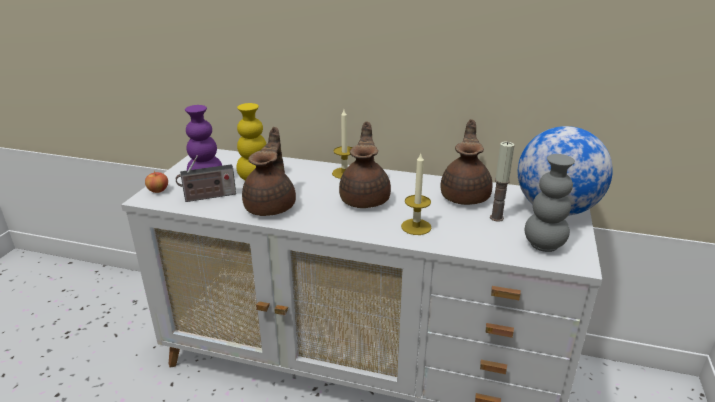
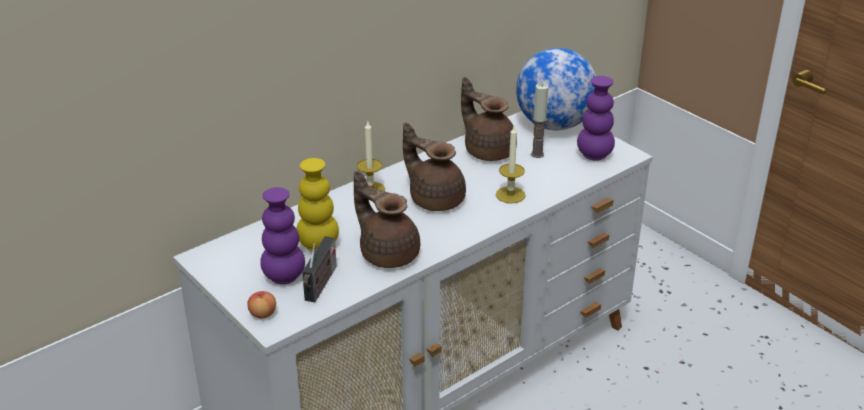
camera: 55 degrees left, 5 degrees up
(543, 245) = (594, 155): grey vase -> purple vase

